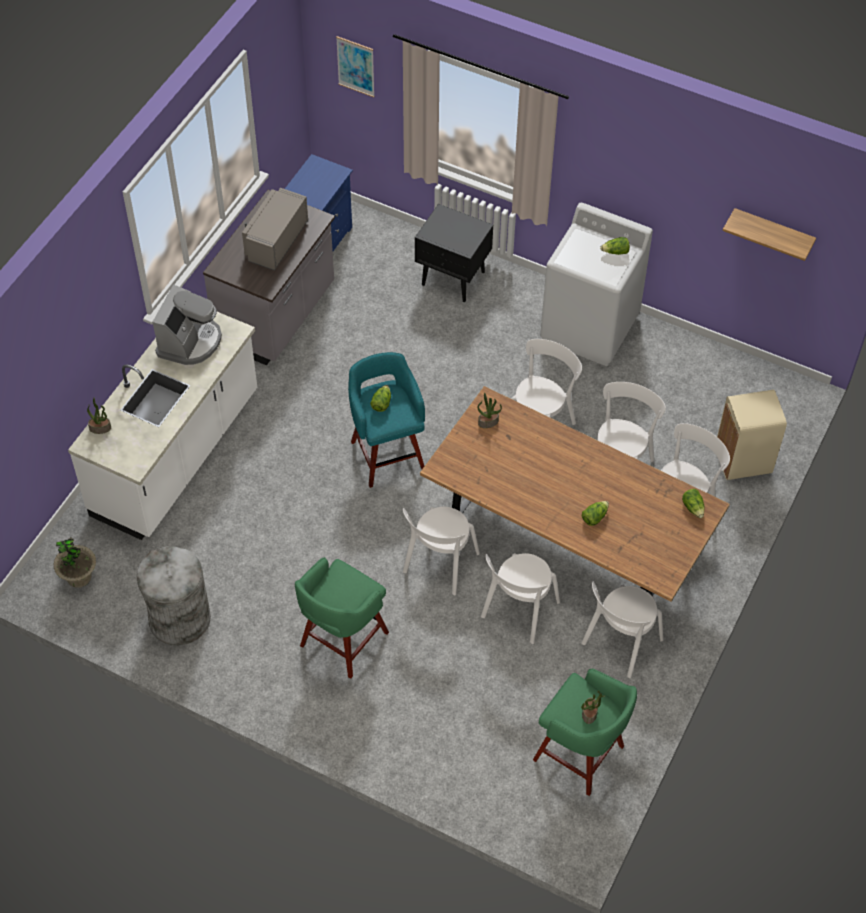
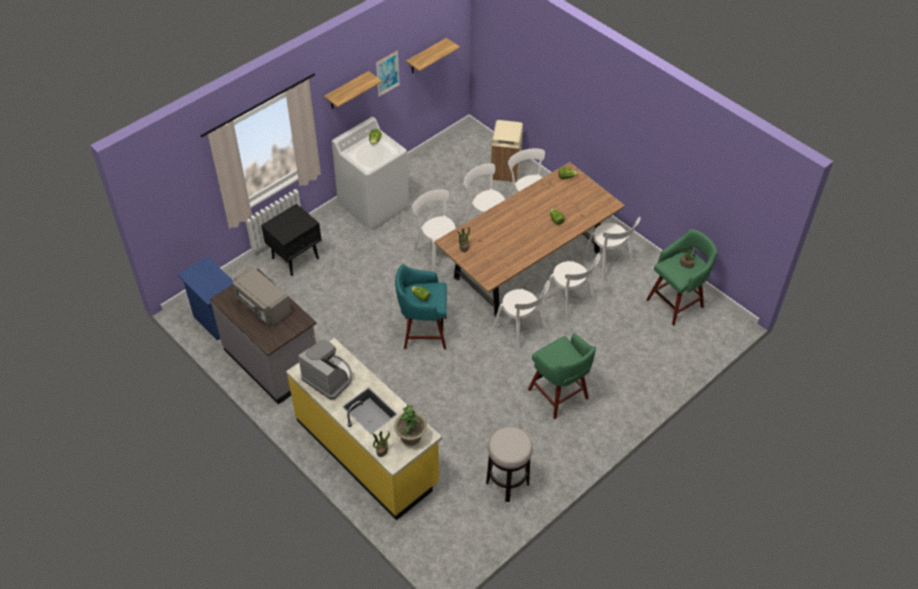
camera: 70 degrees left, 5 degrees down
(79, 577) = (448, 538): potted plant -> potted plant (411, 437)
(177, 455) = (367, 451): white counter -> yellow counter
(179, 618) = (507, 483): grey trash can -> stool
(355, 66) = (172, 189): picture -> picture (387, 73)
(626, 165) = (347, 91): none -> shelf

